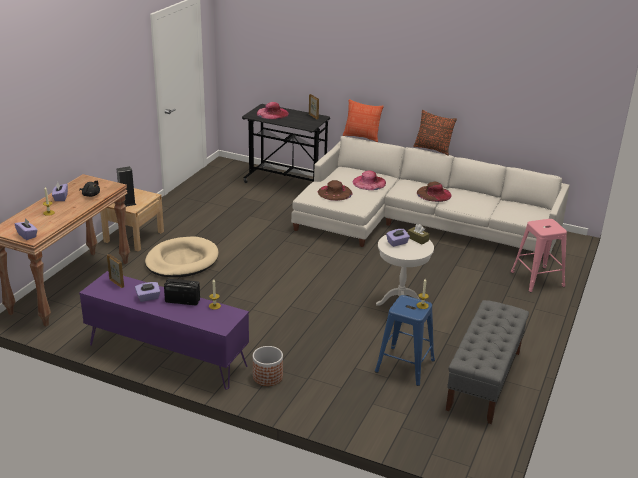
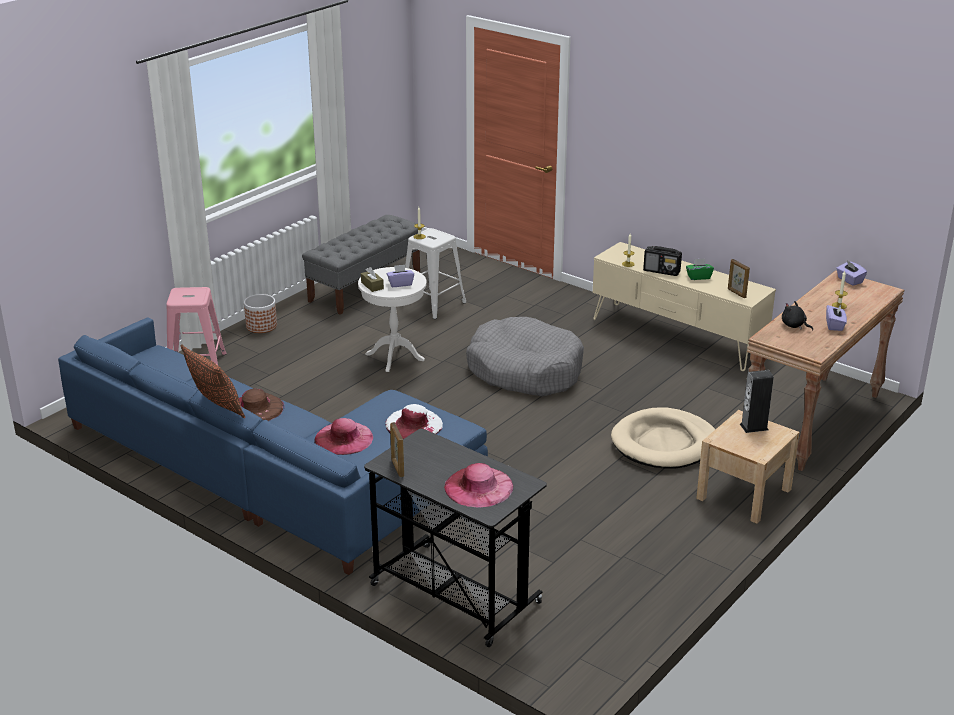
camera: 165 degrees left, 0 degrees up
(148, 297) = (698, 277): purple tissue box -> green tissue box
(166, 355) = (677, 336): purple tv stand -> beige tv stand
(268, 377) = (574, 309): planter -> planter (261, 326)
(293, 304) = (525, 370): none -> grey dog bed
(335, 192) = (413, 424): brown hat -> white hat
(362, 137) = (316, 458): orange pillow -> none
(405, 366) = (432, 304): blue stool -> white stool
(417, 222) = (274, 470): white sofa -> blue sofa

